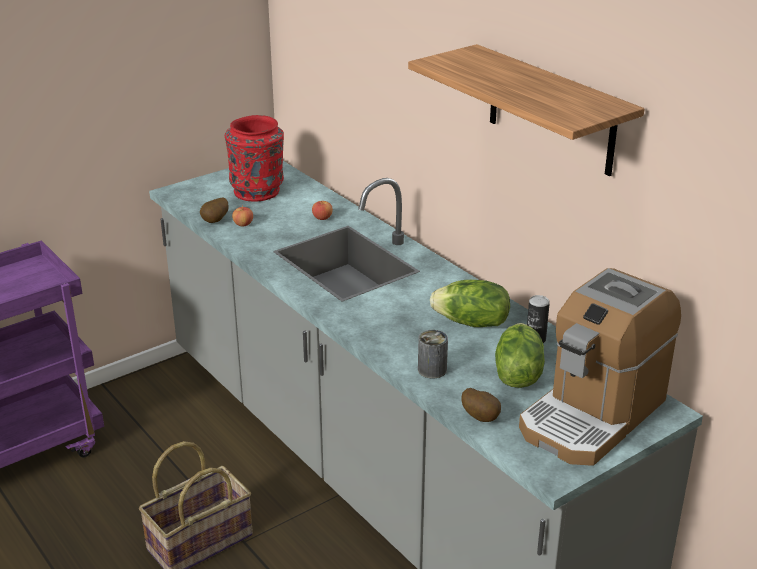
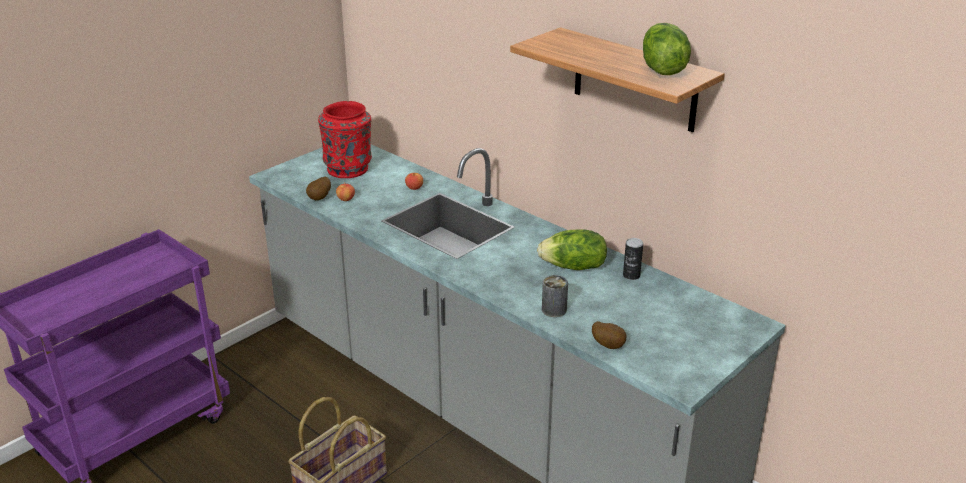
camera: 10 degrees left, 0 degrees up
(517, 374) = (625, 306): lettuce -> lettuce (661, 69)
(592, 415) = (698, 333): coffee machine -> none

